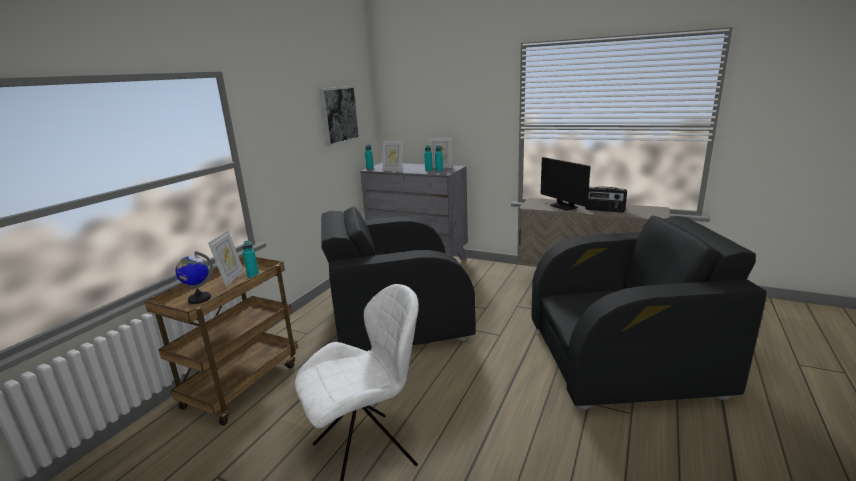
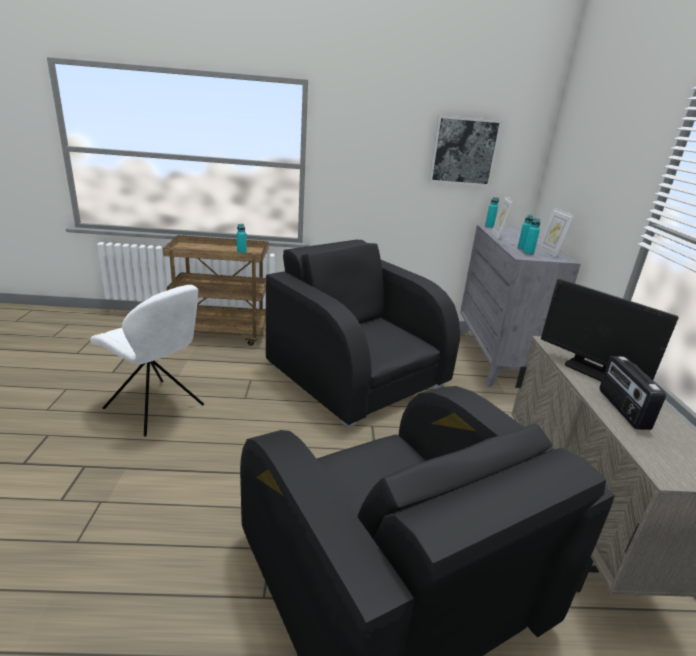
camera: 60 degrees right, 5 degrees up
(199, 299) = (197, 249): globe -> none
(231, 278) = (234, 250): picture frame -> none
(563, 206) = (590, 369): monitor -> monitor turned 75 degrees counterclockwise

